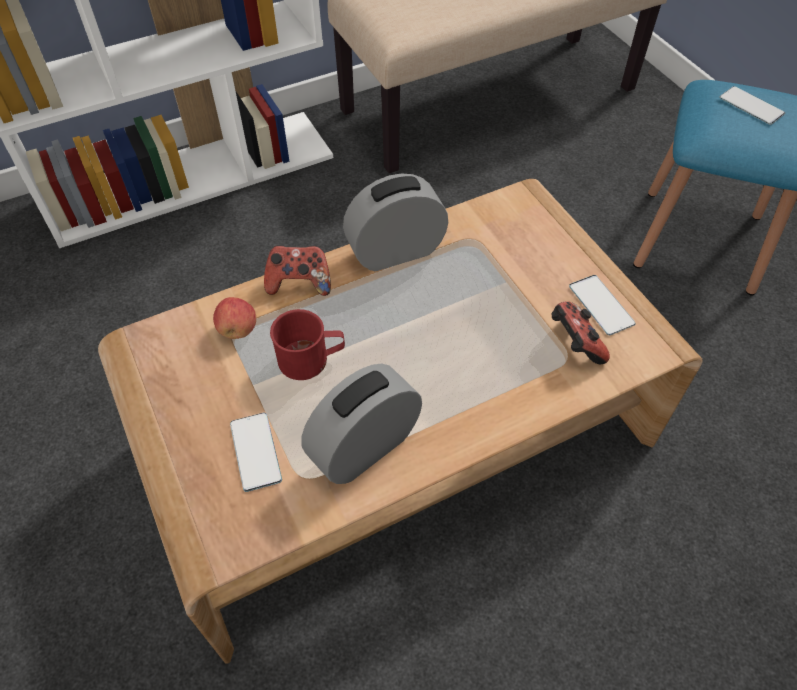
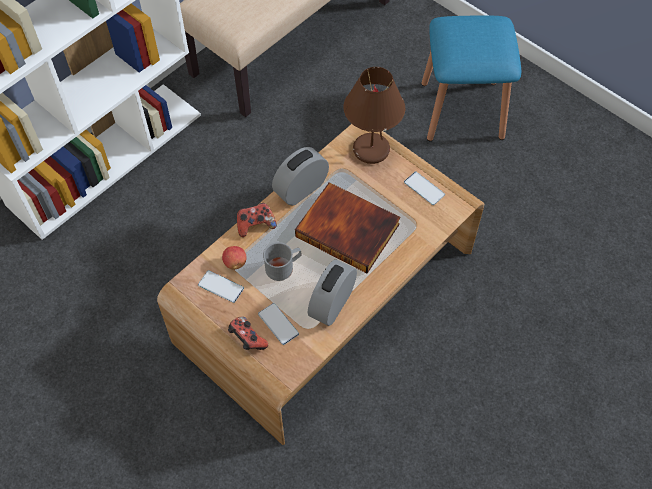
camera: 20 degrees left, 5 degrees up
(311, 359) = (283, 267): red mug -> grey mug
(447, 332) = (349, 229): none -> book
(531, 225) = (370, 149): none -> brown table lamp
(574, 344) = (417, 215): game controller -> game controller (247, 340)
(751, 106) = (471, 34): phone -> phone (221, 286)

